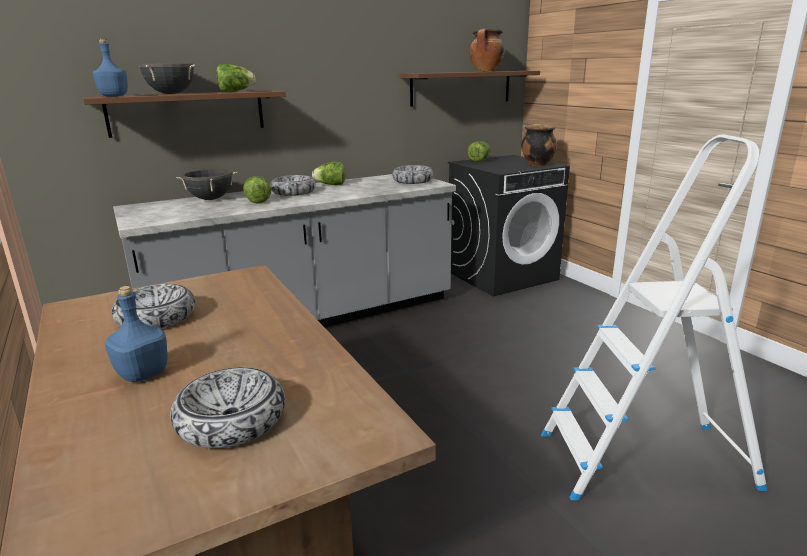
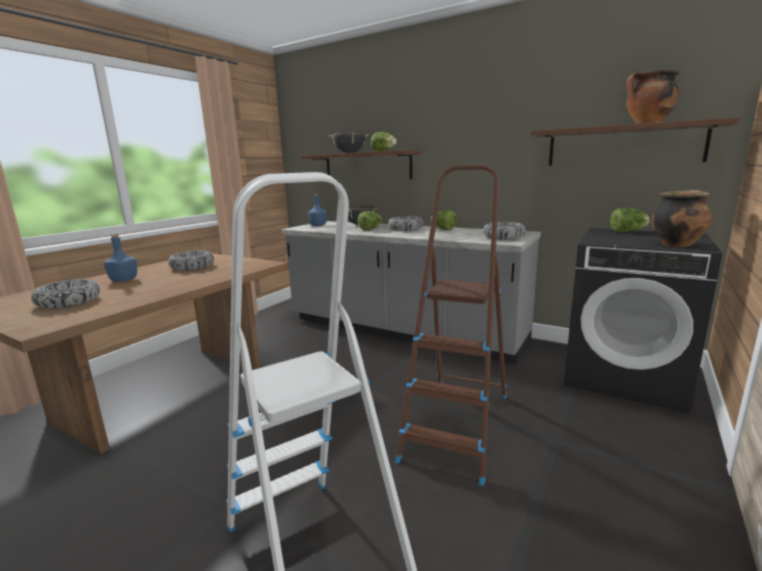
camera: 60 degrees right, 5 degrees down
(114, 96) = (320, 154): blue bottle -> blue bottle (318, 225)
(509, 351) = (457, 426): none -> brown step ladder

